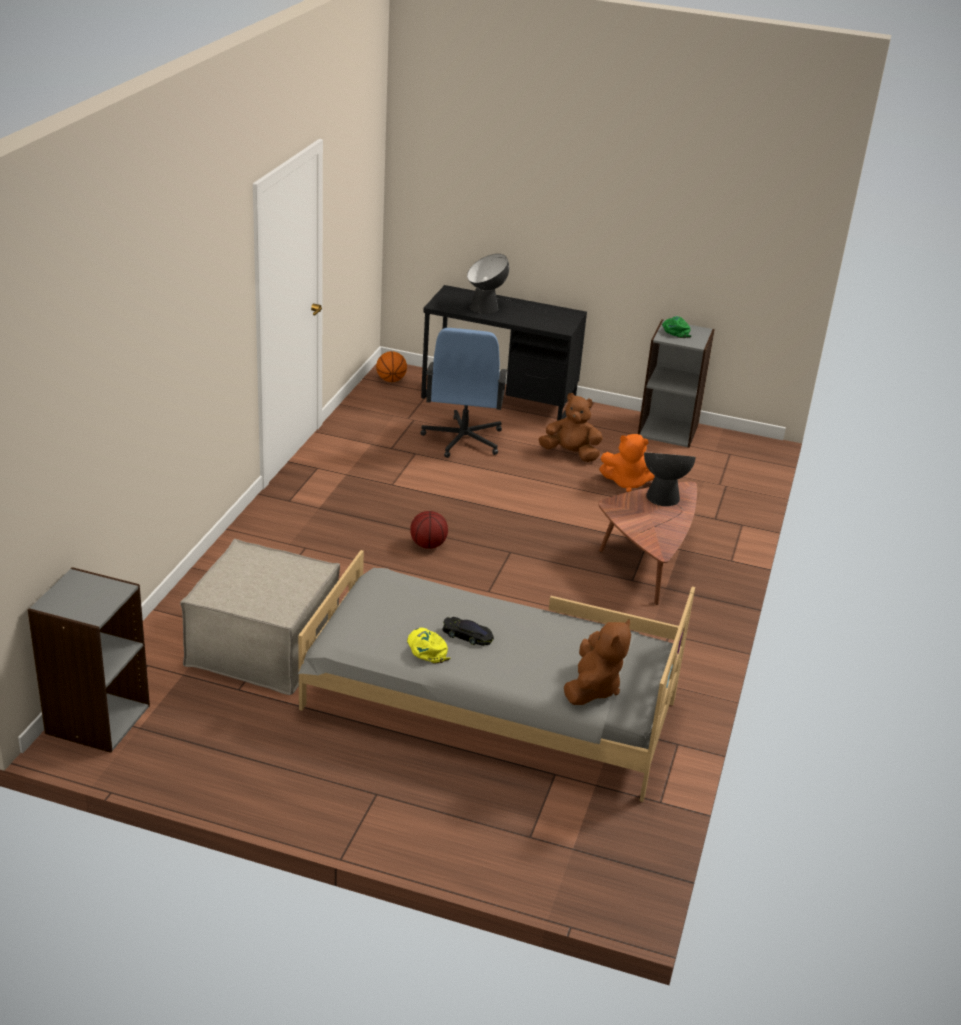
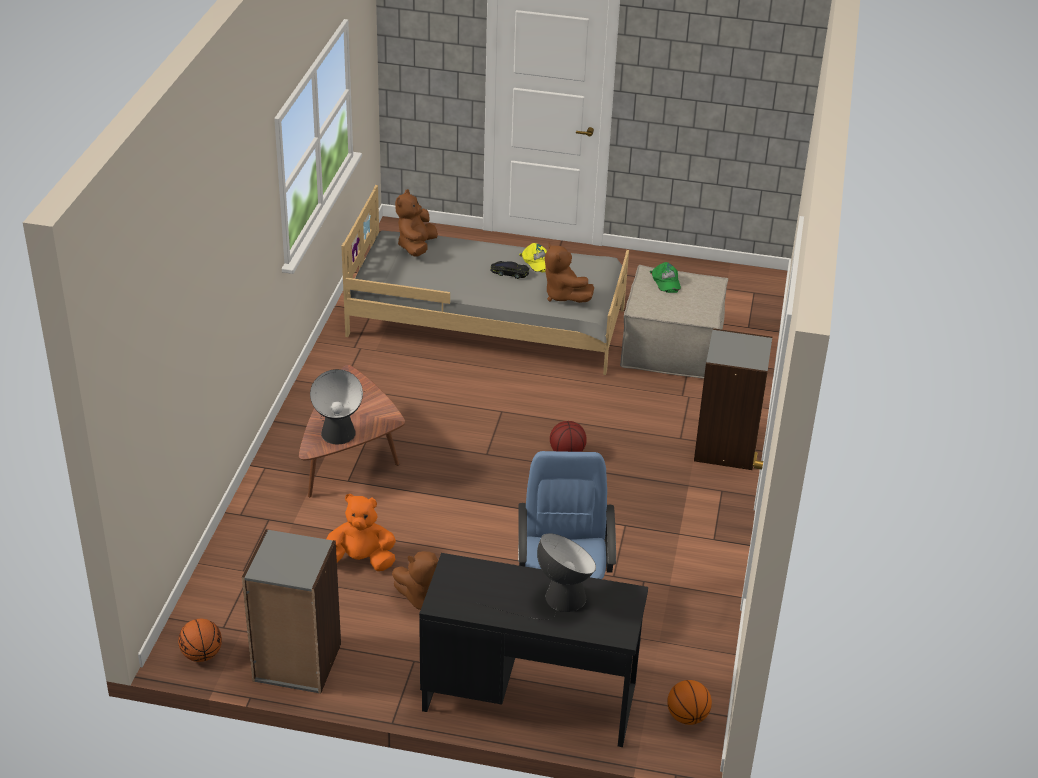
camera: 175 degrees right, 5 degrees up
(97, 719) = (756, 291): grey bookcase -> grey bookcase (727, 447)
(405, 597) = (563, 296): none -> brown plush toy
(675, 330) = (298, 565): green cap -> green cap (665, 281)
(740, 441) = (201, 655): none -> basketball

